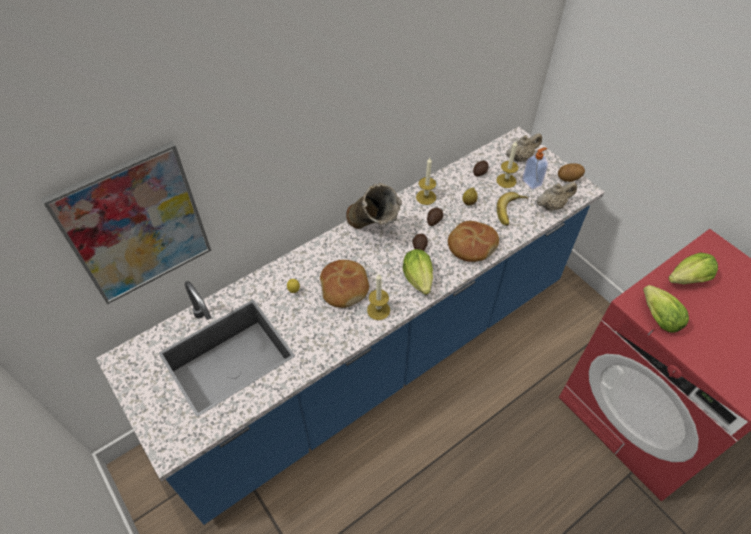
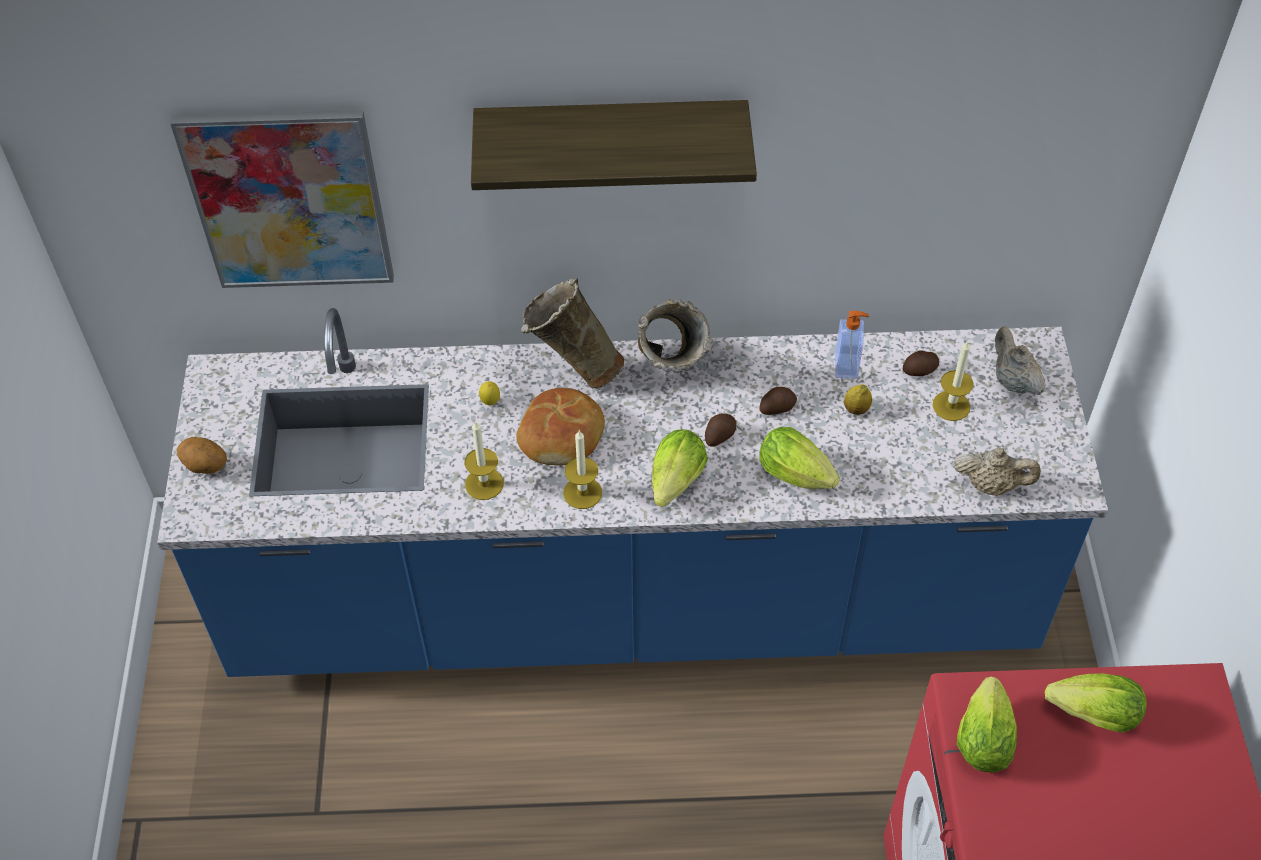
camera: 35 degrees right, 0 degrees up
(318, 104) = (611, 141): none -> shelf
(323, 253) = (572, 370): none -> beige vase
(426, 197) = (795, 366): candle -> candle (484, 483)
(471, 246) = (799, 476): bread -> lettuce
(512, 211) = (914, 459): banana -> none
(521, 158) = (1012, 381): beige teapot -> beige teapot turned 120 degrees counterclockwise
(532, 182) = (993, 430): soap dispenser -> soap dispenser (847, 366)
(568, 179) = (1063, 457): potato -> potato (205, 466)

